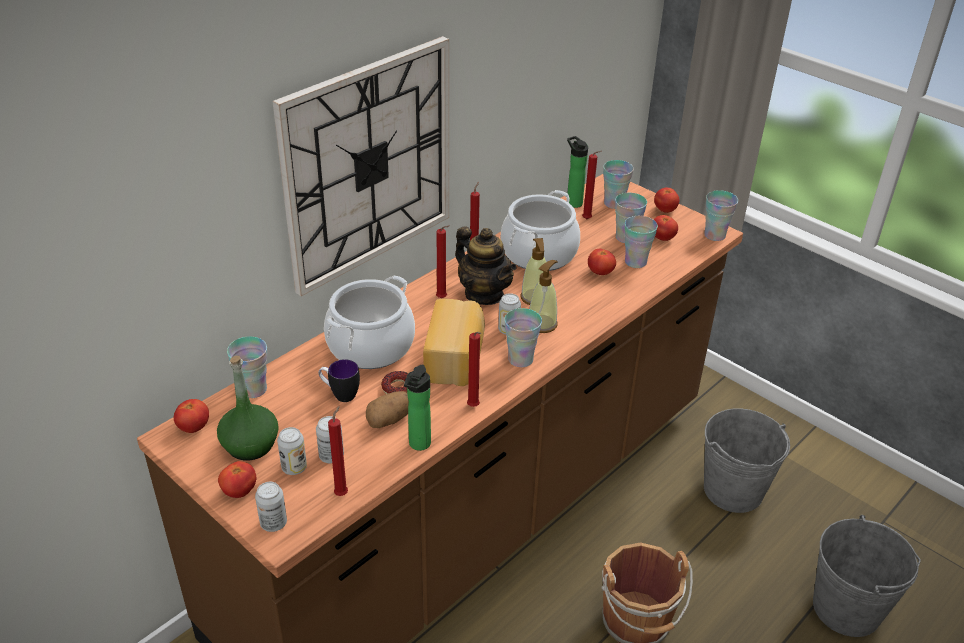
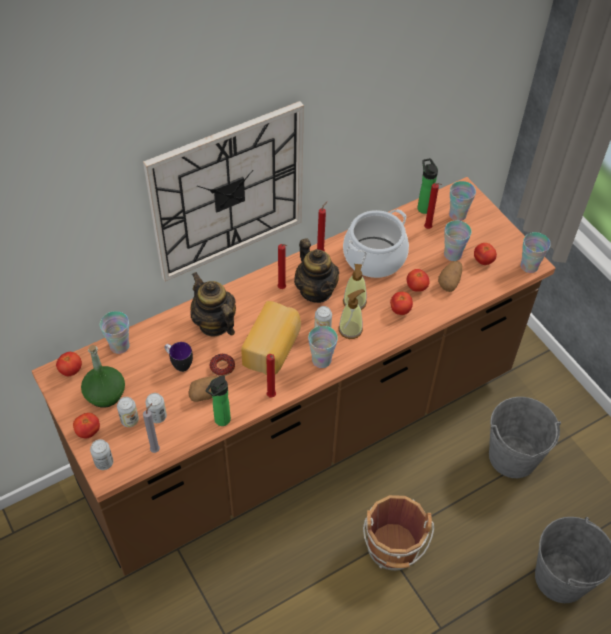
camera: 15 degrees right, 15 degrees up
(342, 493) = (156, 449): red candle -> grey candle
(371, 346) = (214, 323): cooking pot -> teapot
(635, 262) = (450, 282): cup -> potato
(665, 210) = (498, 230): tomato -> tomato (400, 310)

